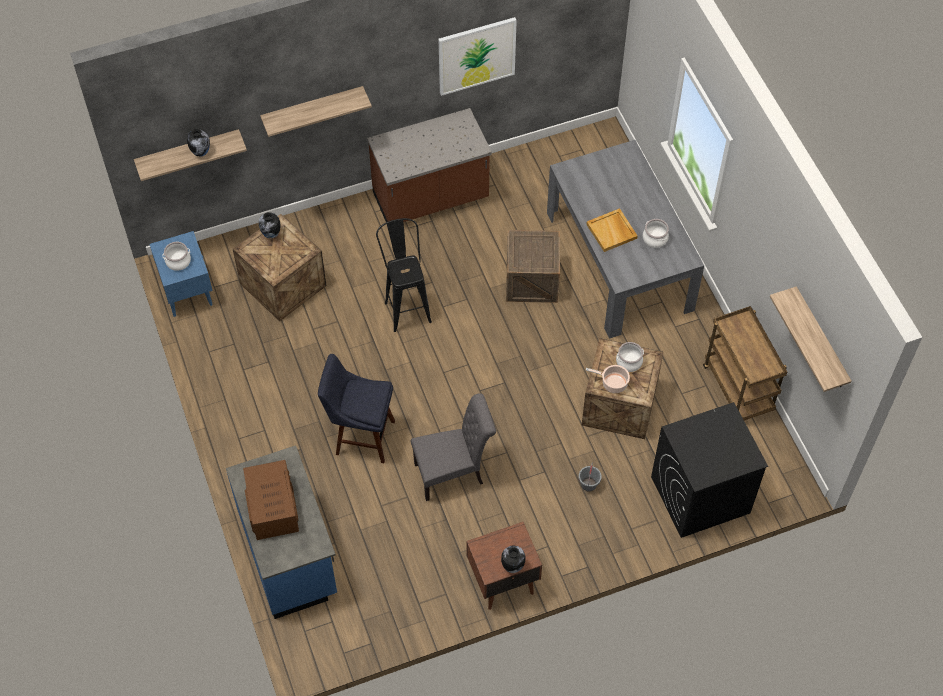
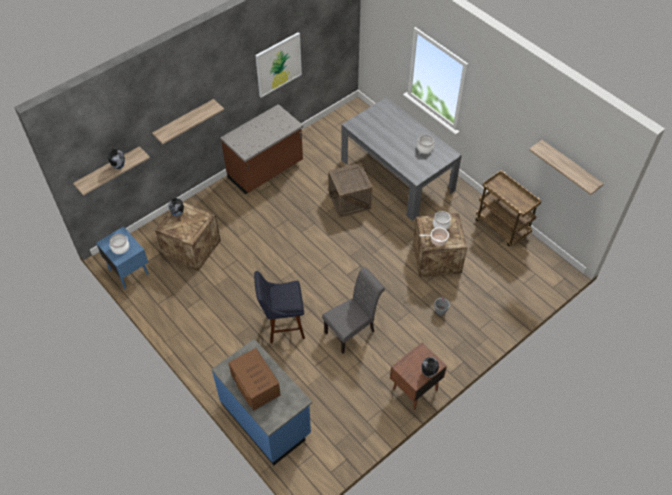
camera: 20 degrees left, 5 degrees down
(406, 306) = (277, 238): black stool -> none
(612, 231) = (397, 151): beige tray -> none
(699, 495) = (510, 296): black washing machine -> none

